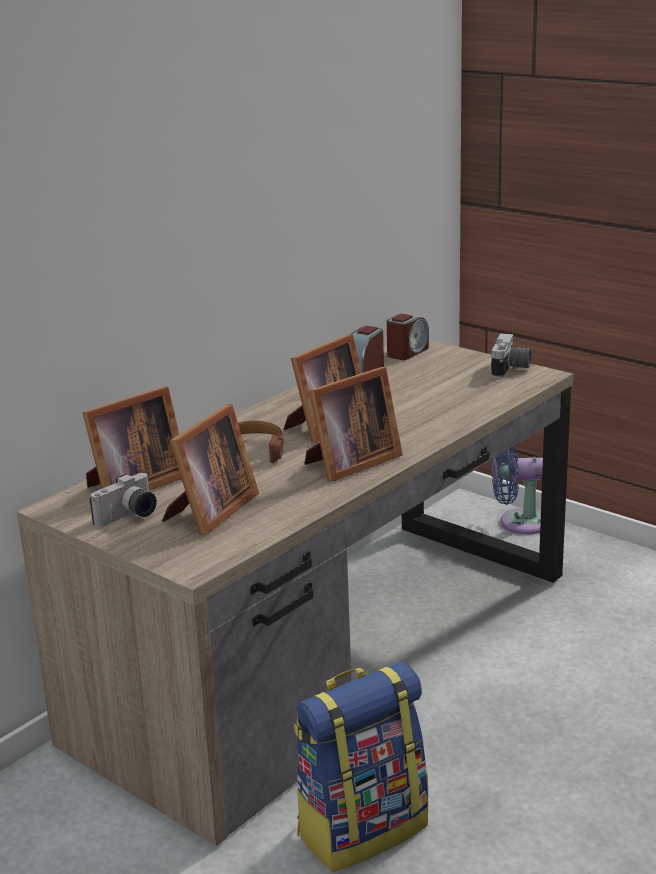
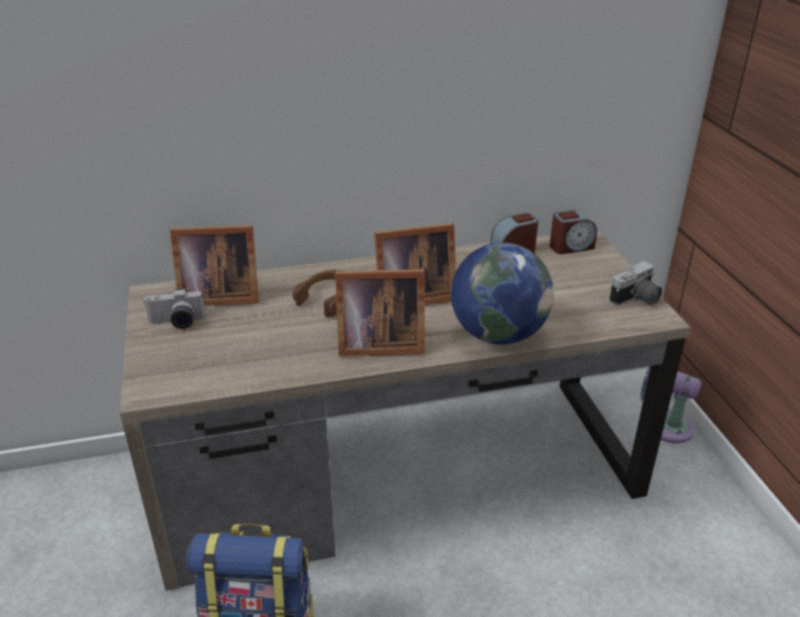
camera: 35 degrees right, 10 degrees up
(209, 512) = (226, 344): picture frame -> none
(440, 424) = (498, 334): none -> globe

